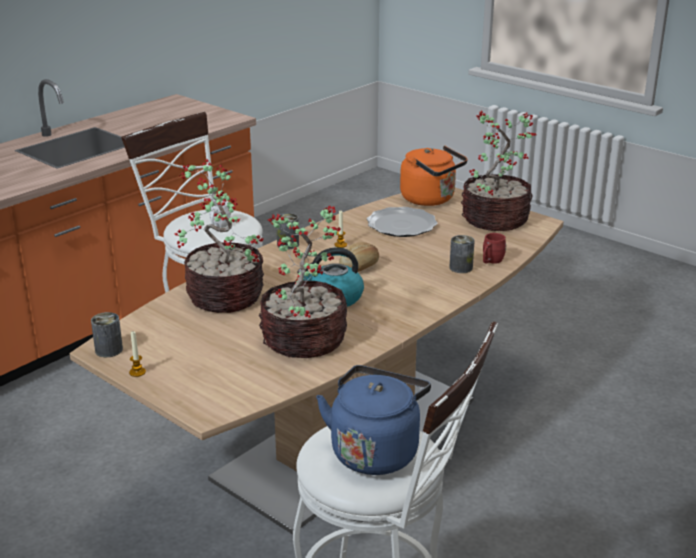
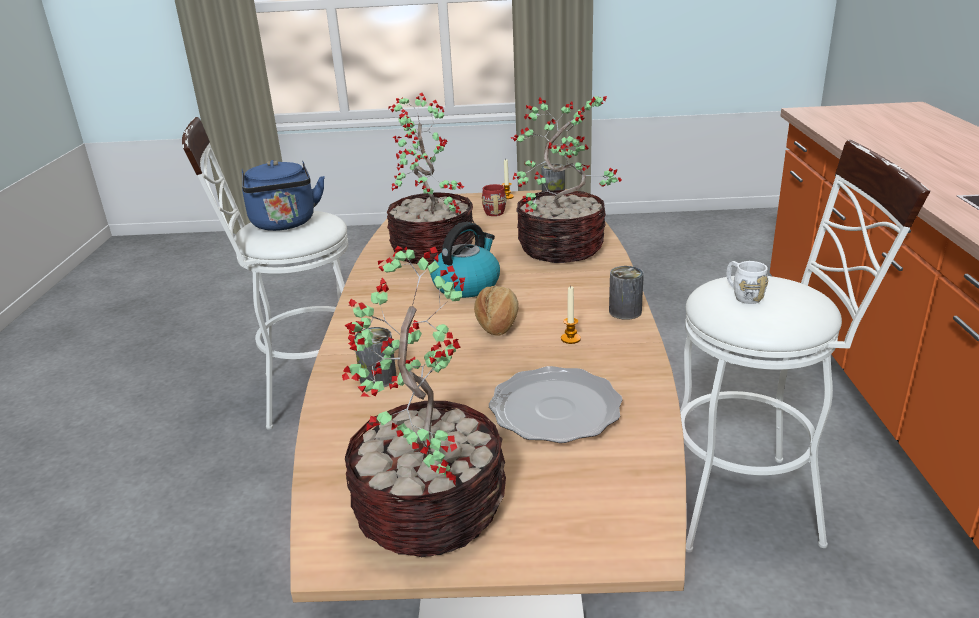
camera: 140 degrees right, 0 degrees up
(431, 199) = (607, 500): orange kettle -> none
(491, 261) = (347, 408): red mug -> red mug (493, 211)

